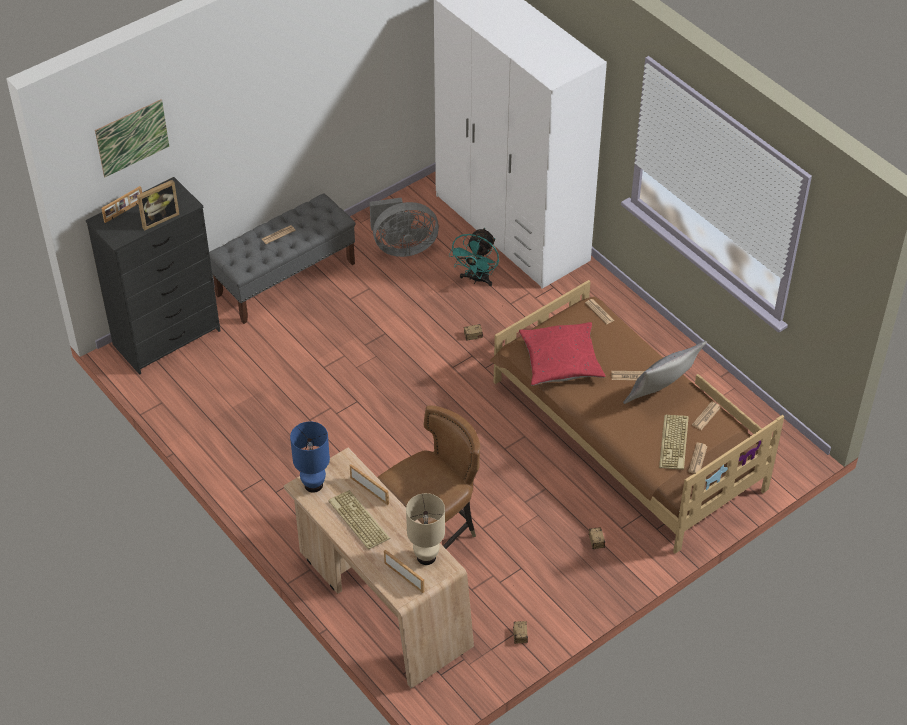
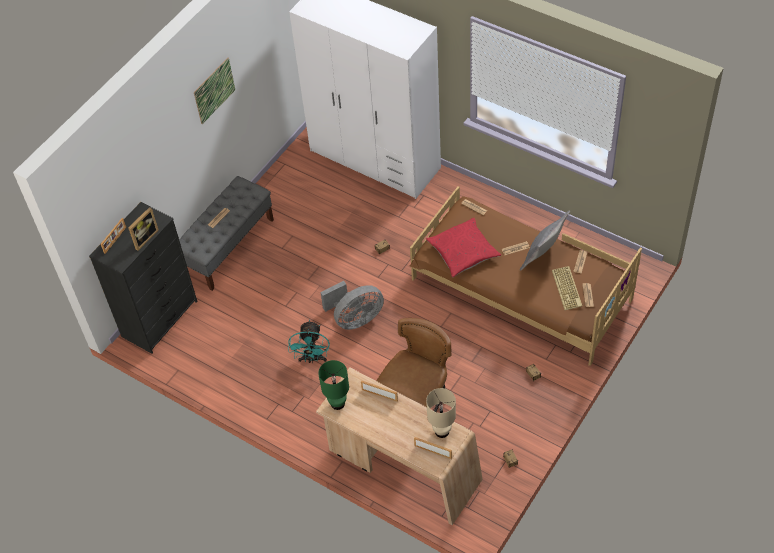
camera: 15 degrees left, 5 degrees up
(132, 138) = (108, 184): picture -> picture (214, 90)
(313, 484) = (337, 403): blue table lamp -> green table lamp
(357, 520) = (381, 420): keyboard -> none
(402, 247) = (303, 197): grey fan -> grey fan (355, 318)
(476, 279) = (366, 206): turquoise fan -> turquoise fan (312, 358)

